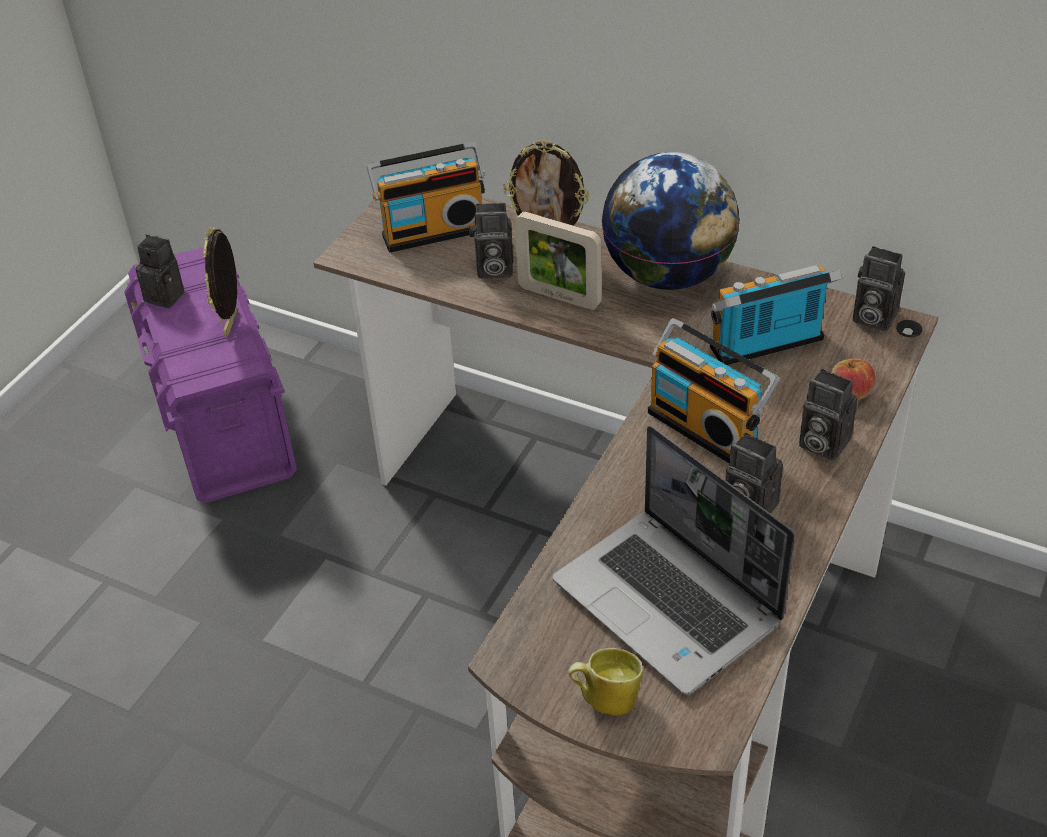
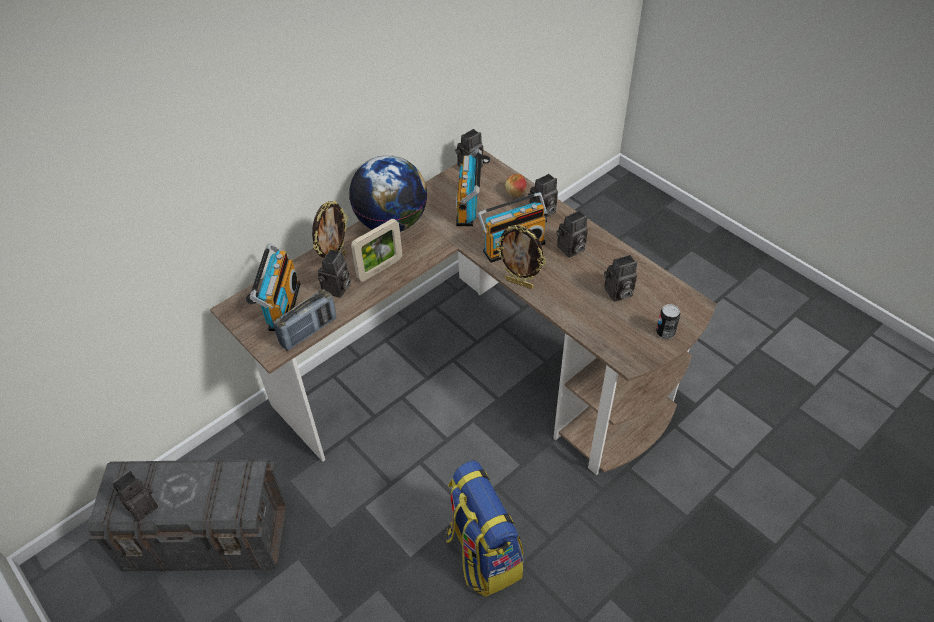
camera: 70 degrees left, 5 degrees up
(224, 421) = (208, 539): purple storage box -> grey storage box
(233, 324) = (204, 470): picture frame -> picture frame (519, 283)
(293, 729) = (482, 554): none -> backpack
(398, 272) = (309, 332): none -> radio
(605, 698) = (665, 332): mug -> can
(670, 603) = (617, 293): laptop -> camera

